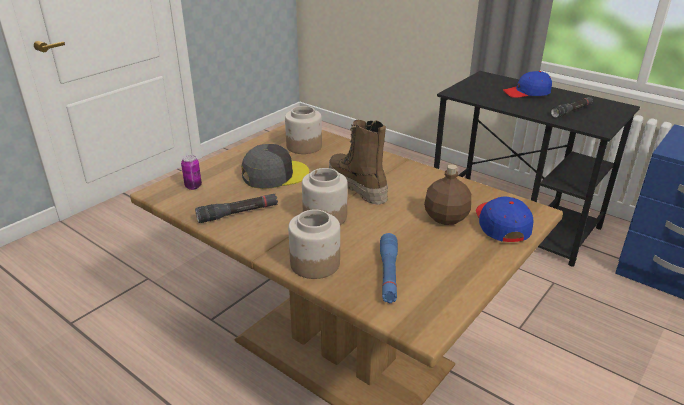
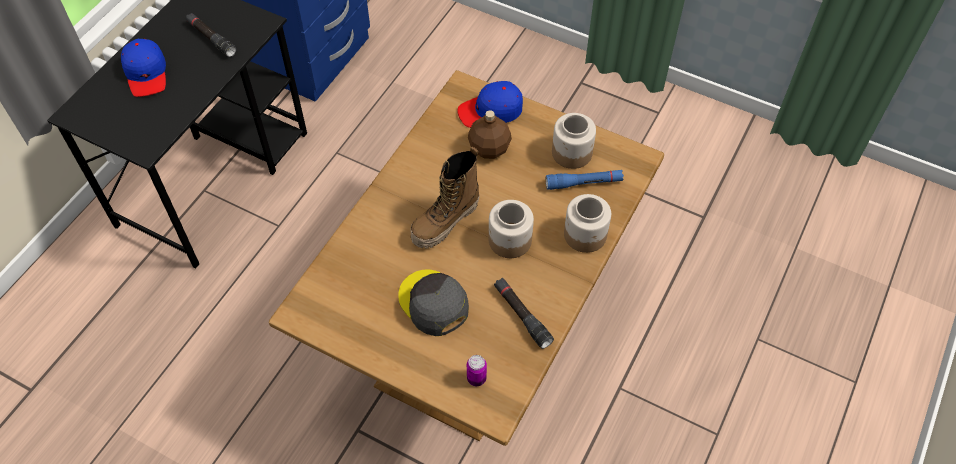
camera: 100 degrees left, 25 degrees up
(304, 146) = (355, 289): jar -> jar (572, 153)

